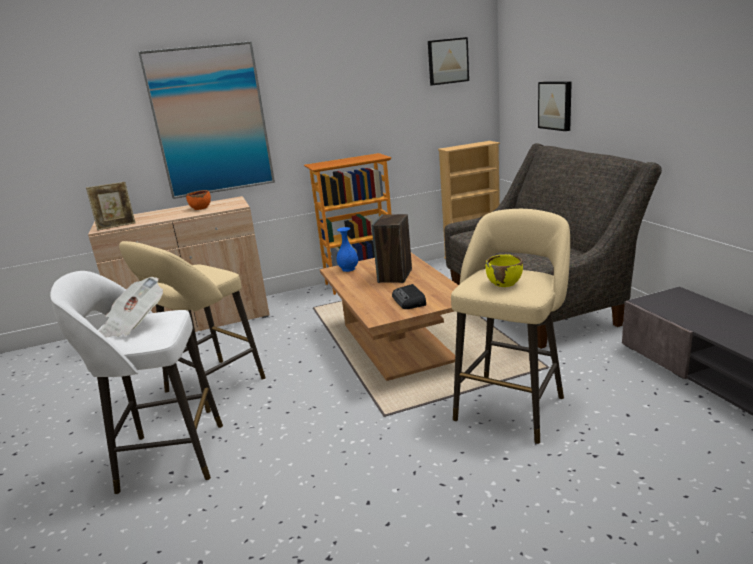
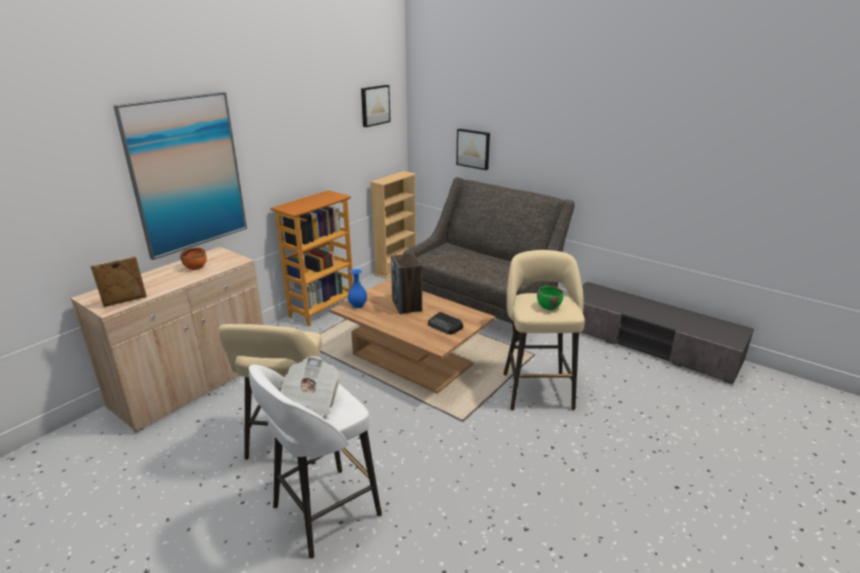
camera: 35 degrees left, 5 degrees up
(117, 226) = (125, 302): picture frame -> picture frame turned 150 degrees counterclockwise
(504, 283) = (549, 306): yellow bowl -> green bowl

